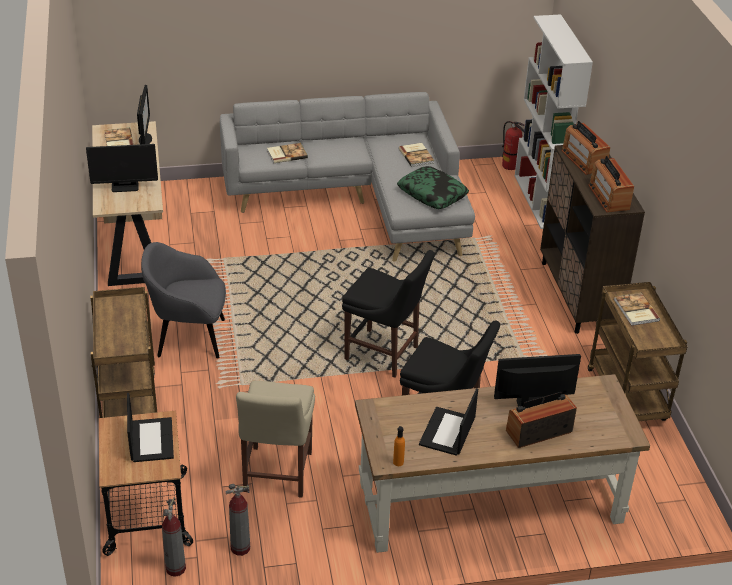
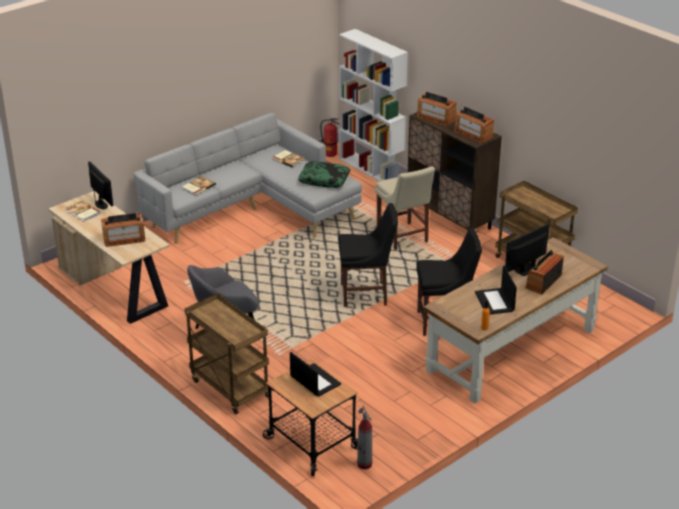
camera: 30 degrees left, 5 degrees down
(125, 186) = (124, 239): monitor -> radio
(240, 548) = (392, 436): fire extinguisher -> none
(276, 474) = (371, 388): beige chair -> beige chair (403, 238)
(635, 310) = (528, 200): book -> none

